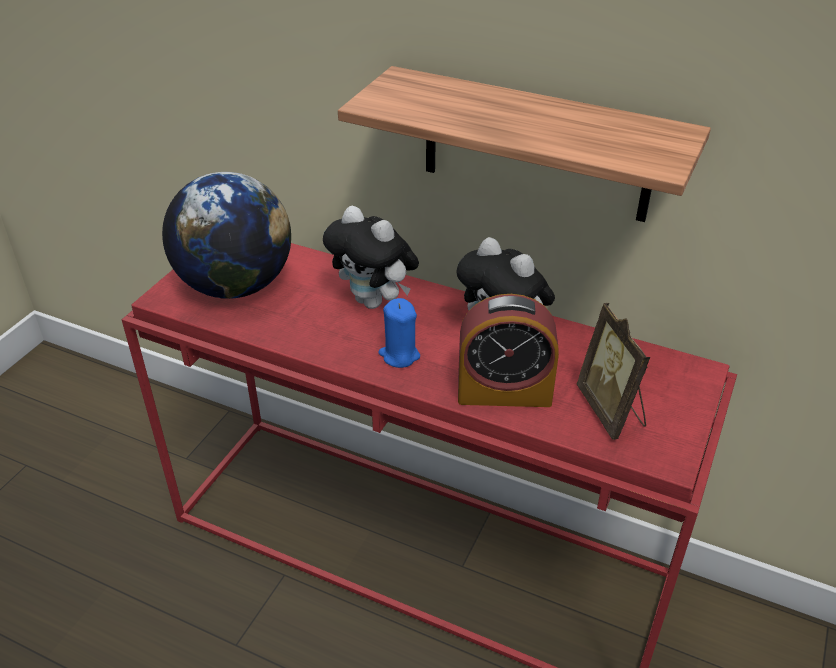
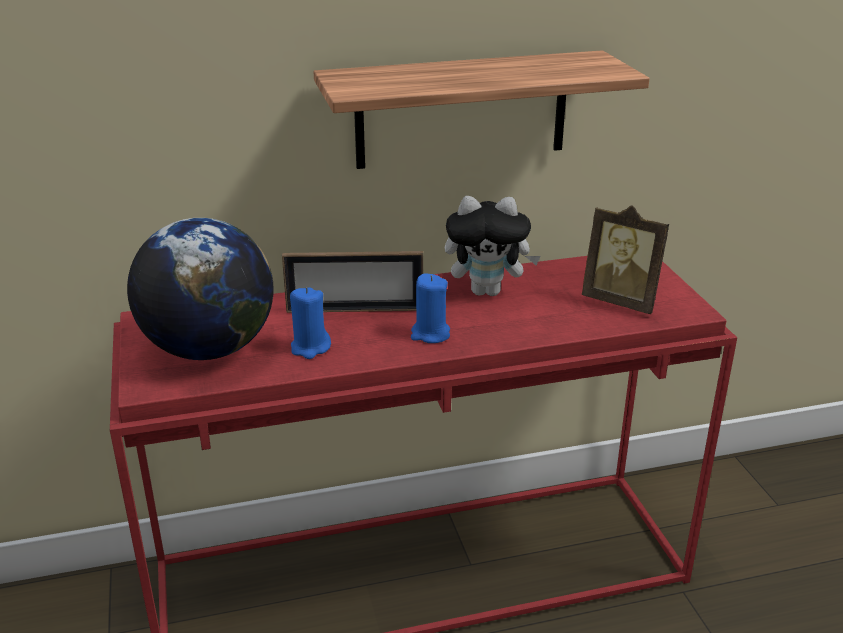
camera: 40 degrees left, 10 degrees down
(299, 320) = (310, 348): none -> blue candle
(374, 301) = (355, 310): plush toy -> picture frame
(504, 392) = (539, 322): alarm clock -> none

